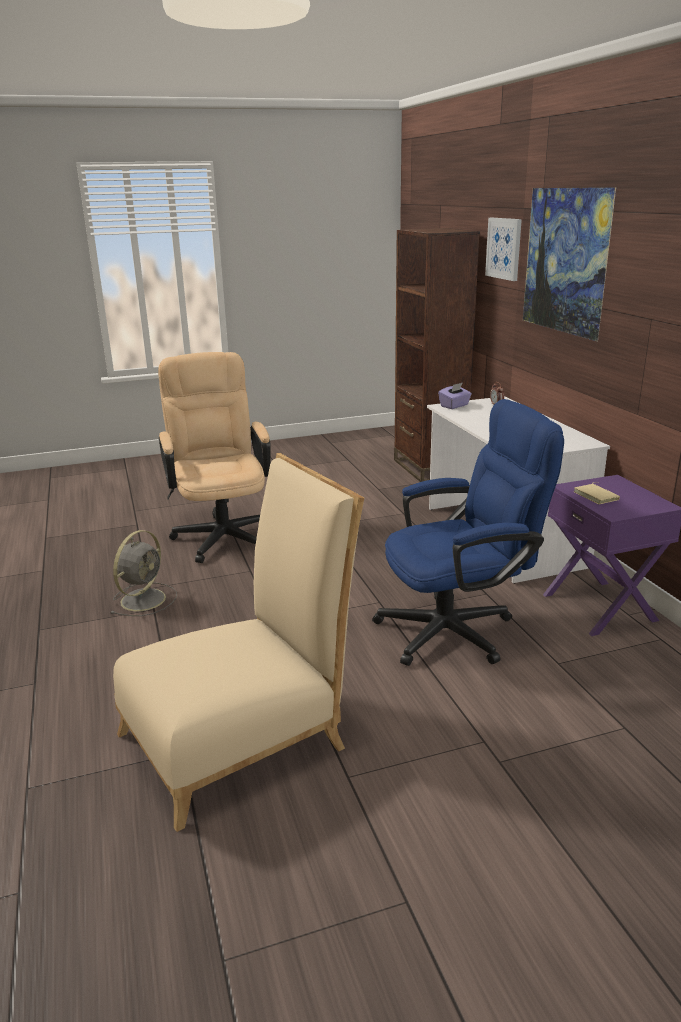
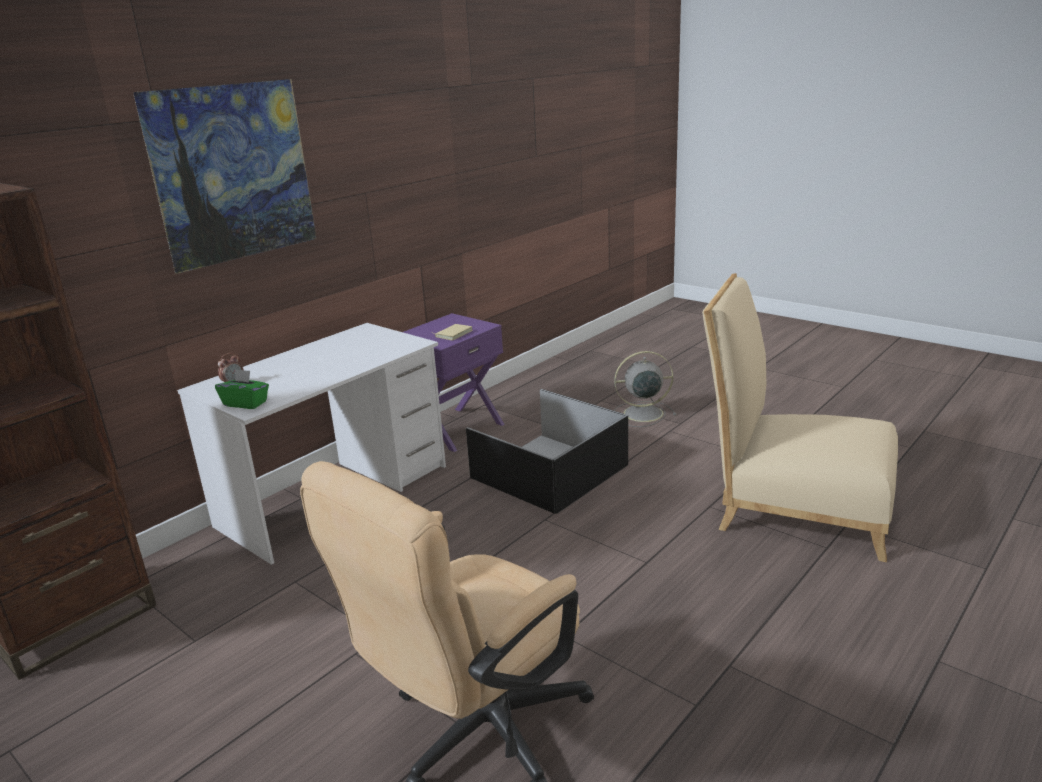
camera: 120 degrees left, 0 degrees up
(144, 599) = (721, 690): grey fan -> grey fan (641, 413)
(454, 406) = (246, 403): purple tissue box -> green tissue box
(458, 629) = (550, 470): blue office chair -> black storage box
(504, 248) = (86, 191): picture -> none

